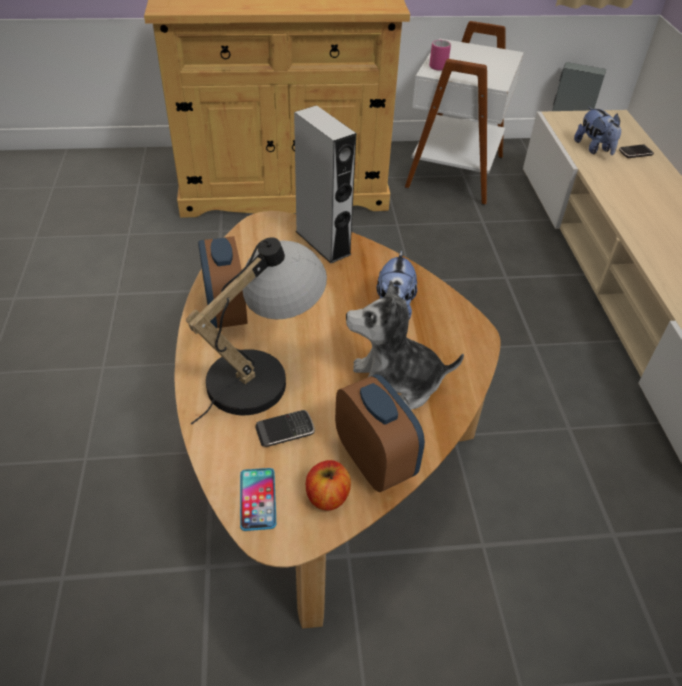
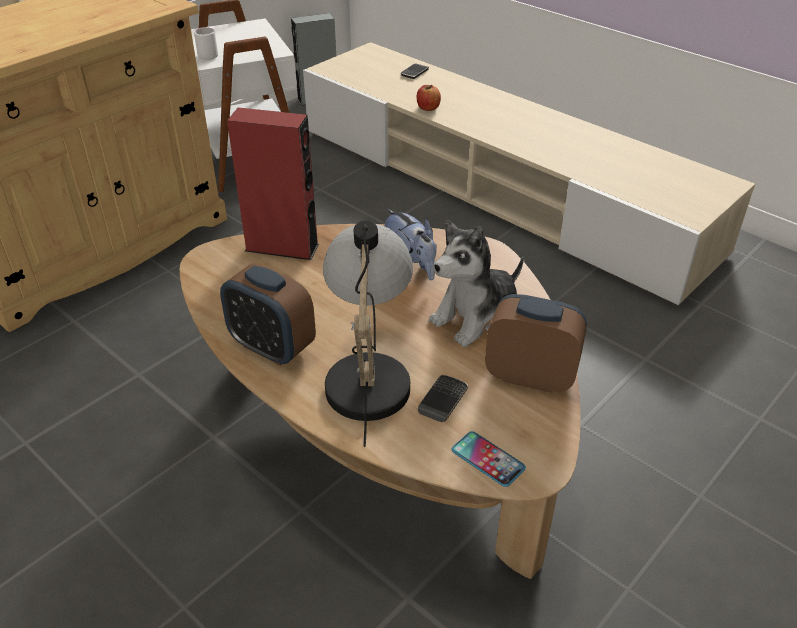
camera: 40 degrees left, 5 degrees down
(323, 242) = (282, 247): grey speaker -> red speaker
(327, 496) = (531, 421): apple -> apple (428, 108)
(439, 66) = (208, 55): pink mug -> white mug
(594, 148) = (382, 81): plush toy -> none

